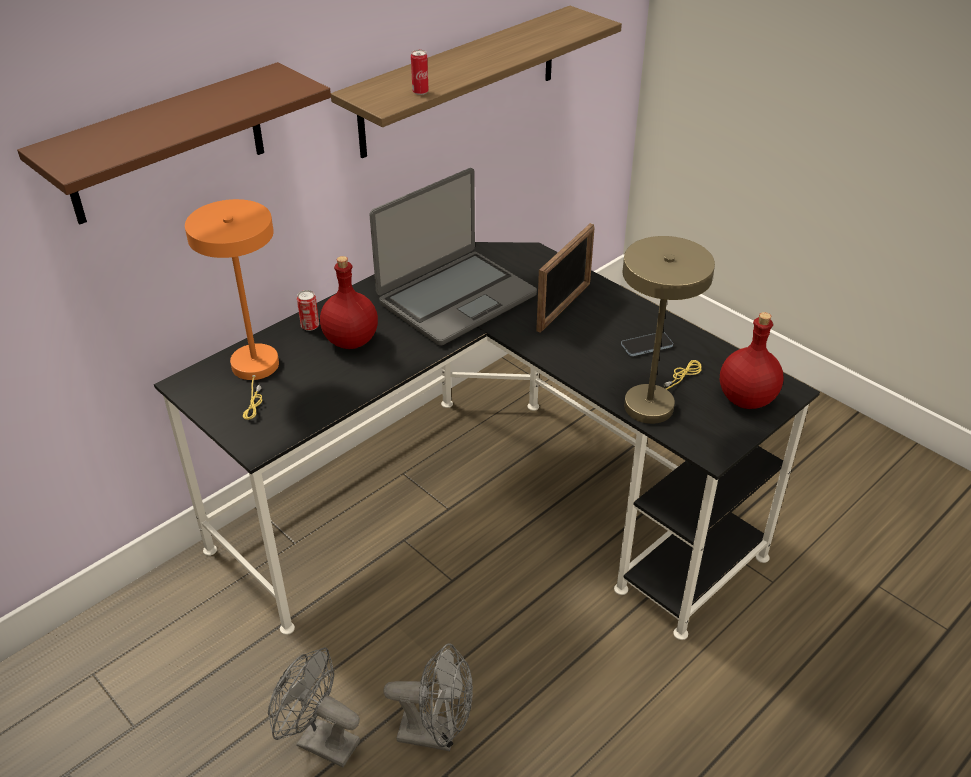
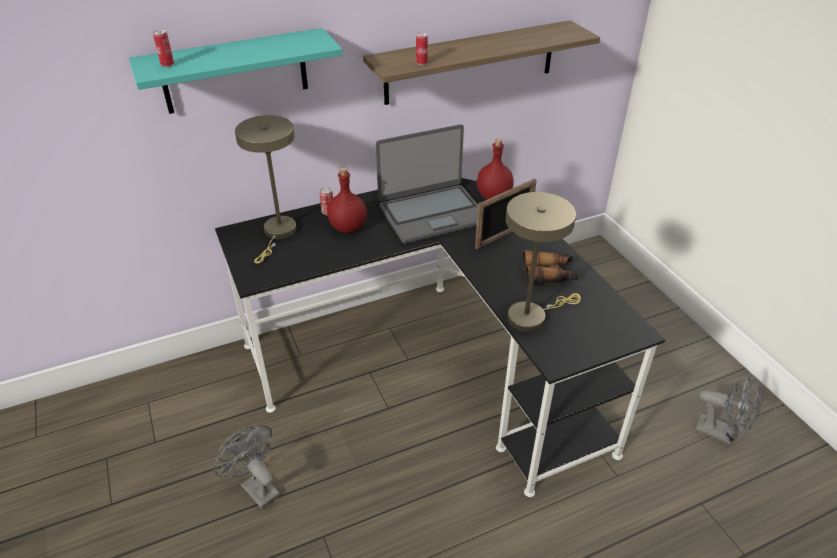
camera: 20 degrees right, 0 degrees up
(91, 151) = (167, 65): none -> can
(166, 145) = (235, 71): brown shelf -> turquoise shelf
(255, 371) = (278, 233): orange table lamp -> beige table lamp
(437, 734) = (330, 507): grey fan -> grey fan (721, 432)
(646, 345) = (548, 275): phone -> binoculars
(746, 400) = (603, 332): red bottle -> red bottle (493, 196)

